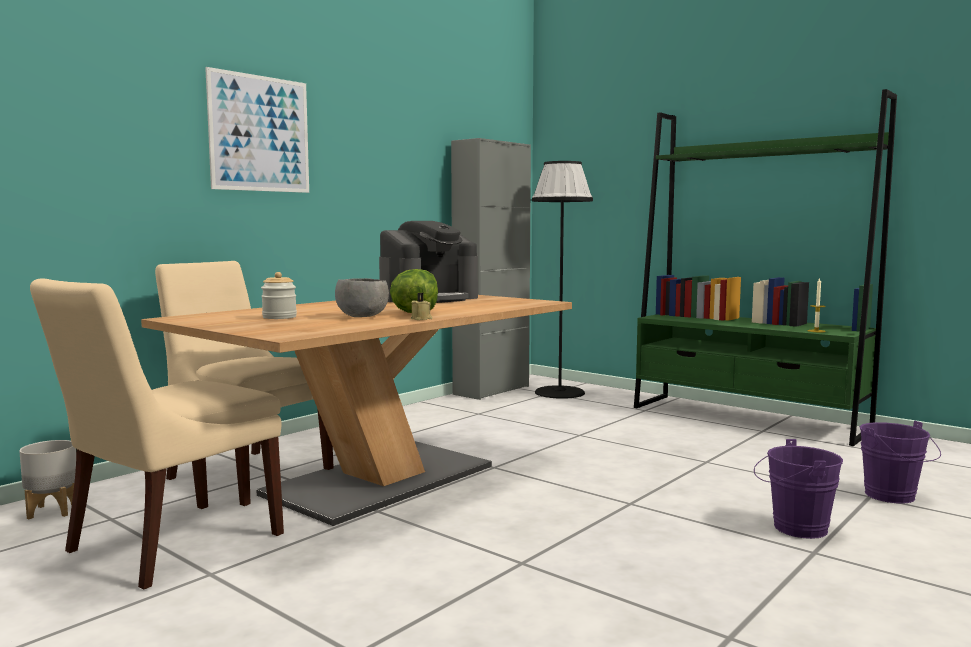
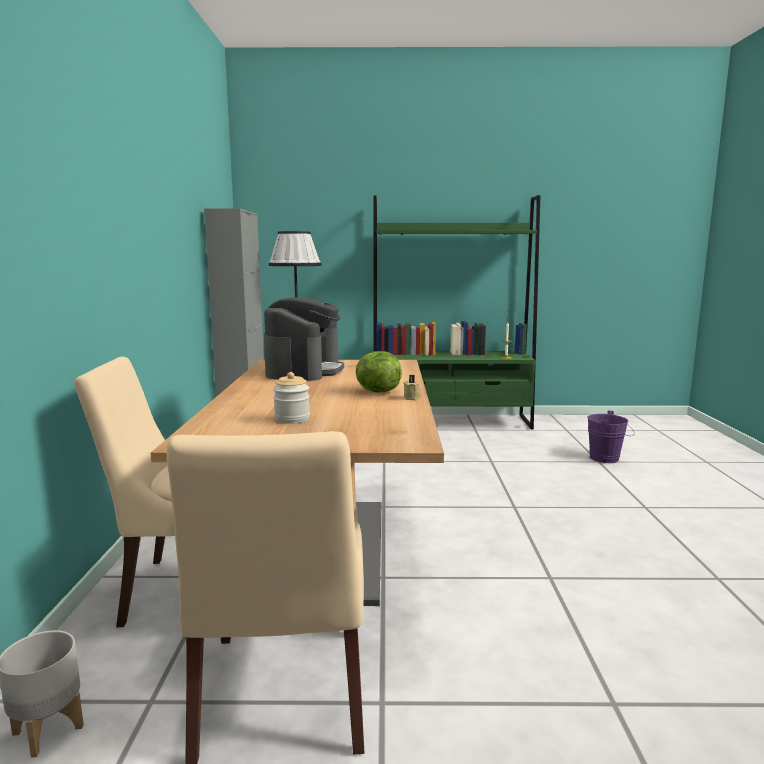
camera: 40 degrees left, 5 degrees up
(260, 133) = (102, 203): picture -> none
(362, 317) = (358, 404): grey bowl -> none
(794, 528) = (610, 494): purple bucket -> none

